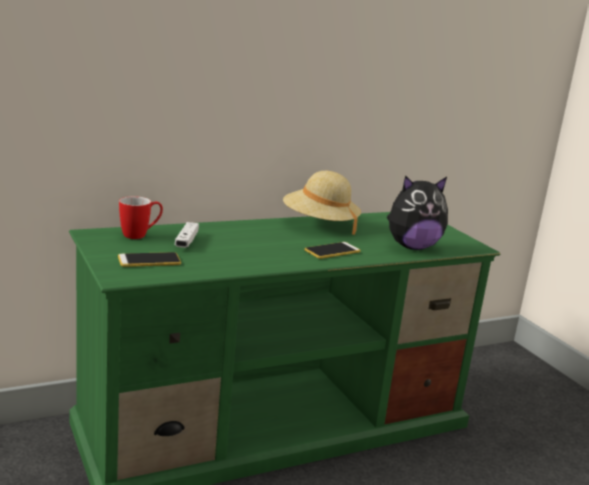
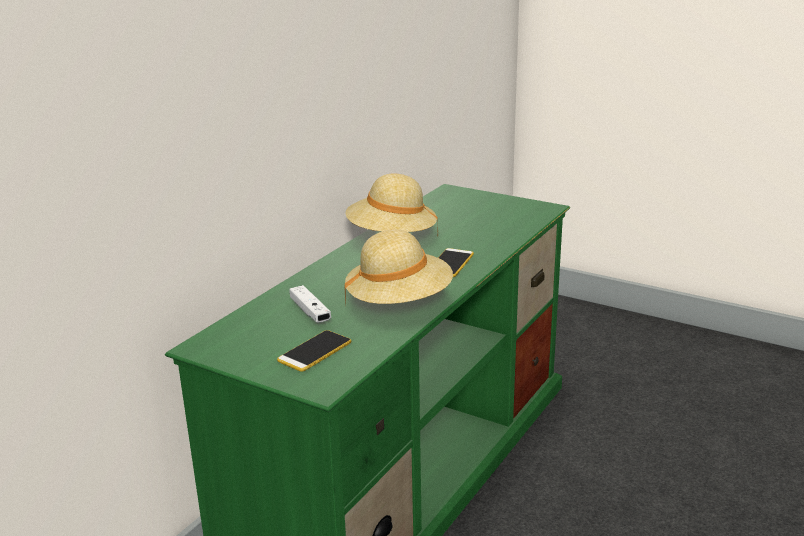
camera: 30 degrees left, 5 degrees up
(140, 235) = (252, 325): mug -> none
(253, 257) = (399, 302): none -> beige hat
(412, 247) = (502, 229): plush toy -> none

